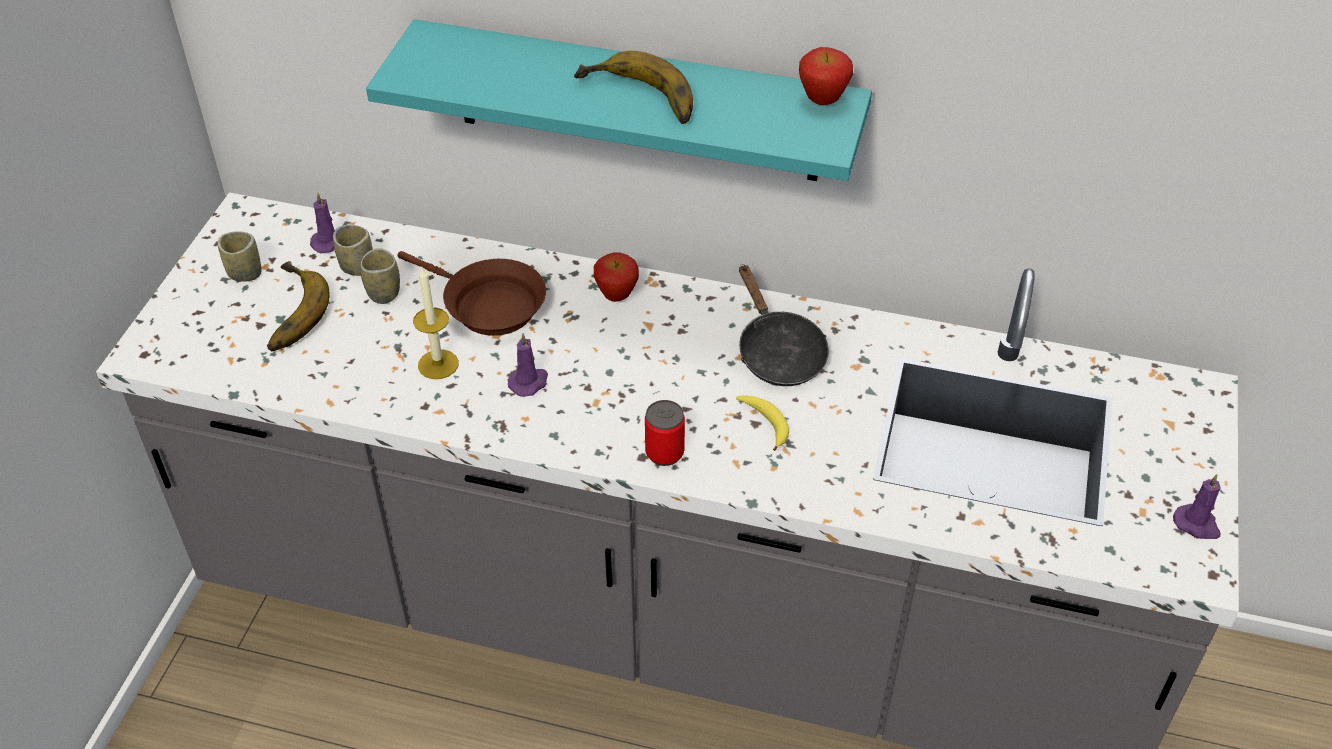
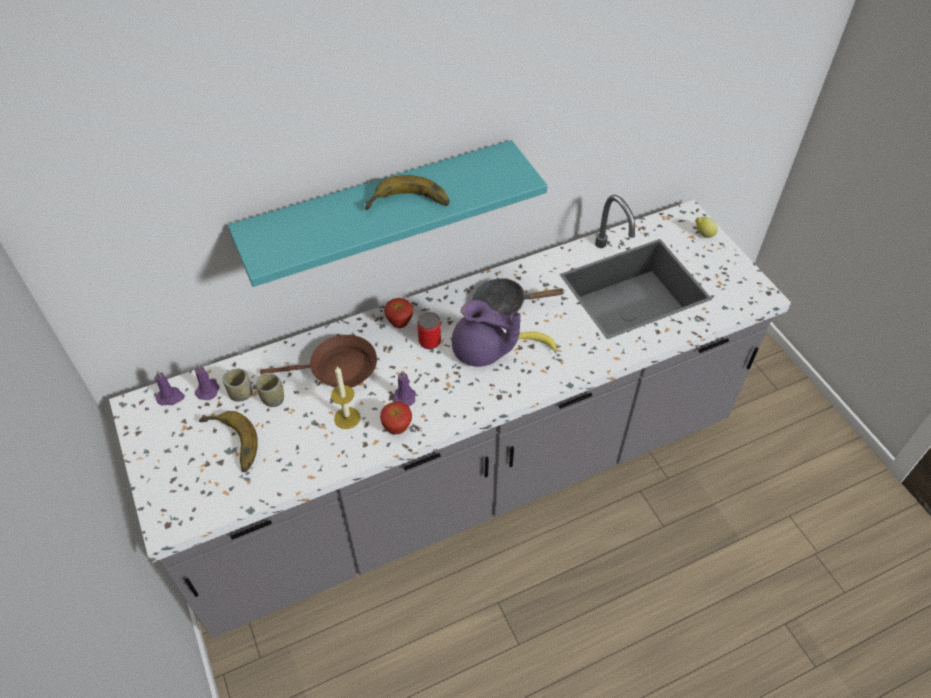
camera: 40 degrees left, 5 degrees up
(245, 273) = (176, 439): cup -> none
(664, 452) = (507, 387): can -> can (429, 341)
(680, 390) = (481, 352): none -> purple teapot
(777, 352) = (505, 305): black frying pan -> black frying pan turned 150 degrees clockwise
(822, 101) = (497, 157): apple -> apple (397, 429)
(1194, 431) = (703, 234): none -> lemon
(1197, 524) = (743, 275): purple candle -> purple candle (171, 397)

